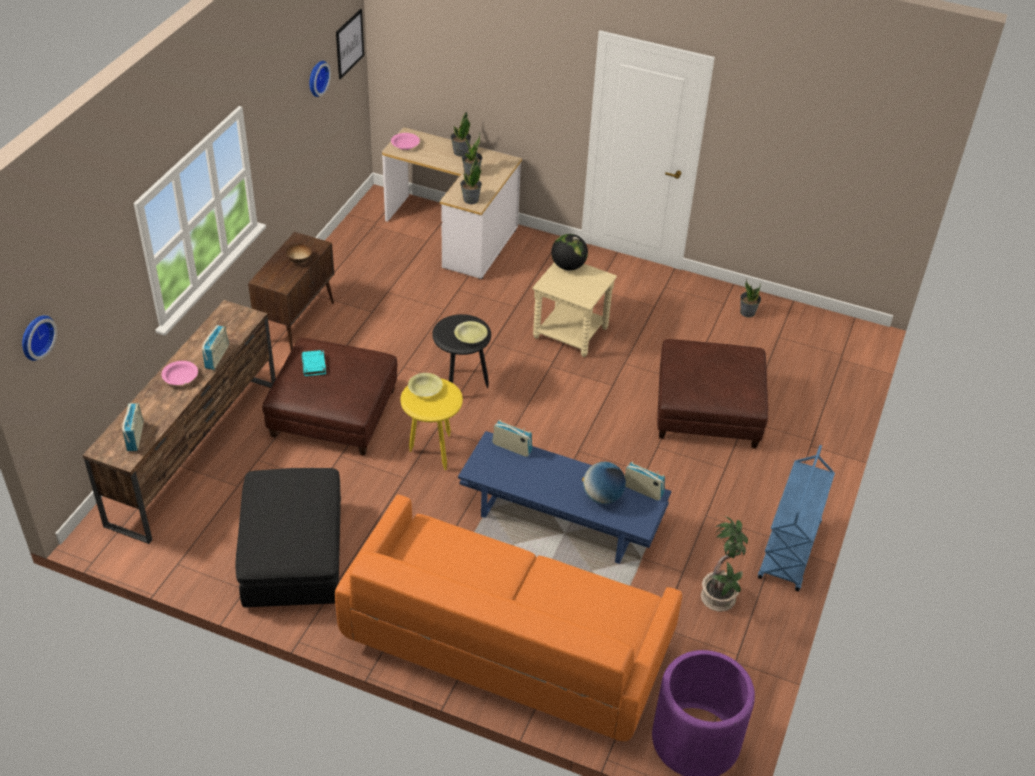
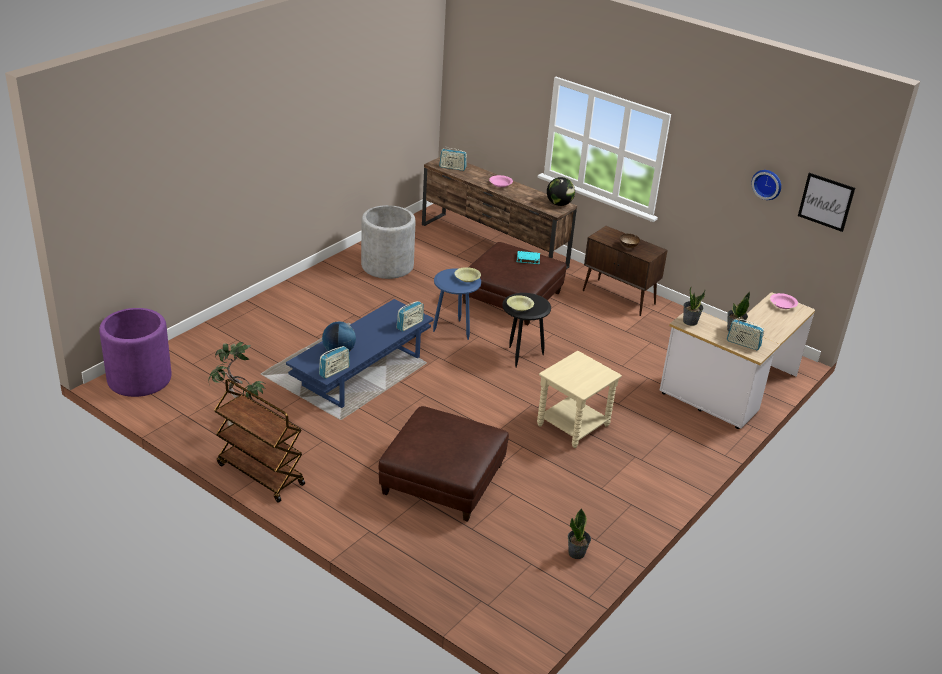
camera: 105 degrees right, 10 degrees down
(35, 336) = (464, 71): wall clock -> none
(217, 357) = (516, 196): radio -> radio (743, 344)
(293, 554) = (387, 266): black ottoman -> grey planter
(432, 452) = (454, 330): yellow side table -> blue side table
(460, 152) = (770, 330): potted plant -> none
(507, 644) = (266, 326): orange sofa -> none
(568, 266) = (603, 375): globe -> globe (559, 204)
(789, 551) = (259, 474): blue cart -> brown cart

